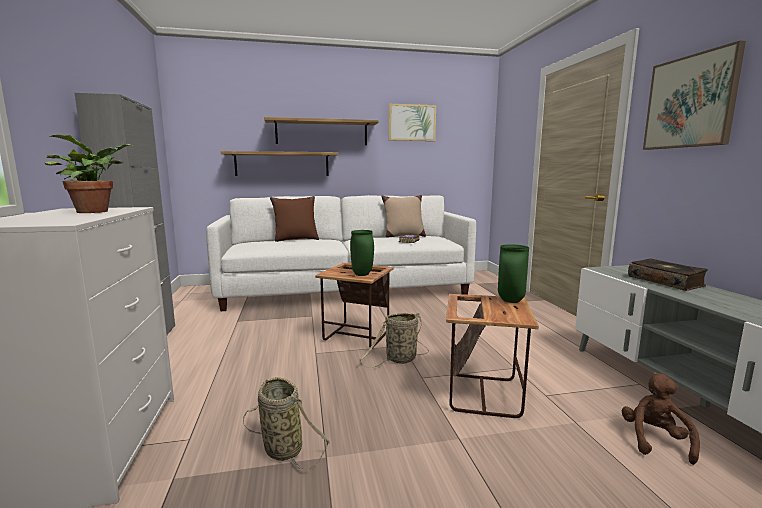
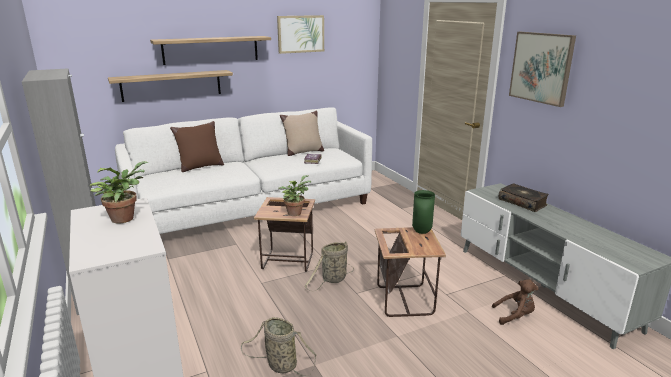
camera: 15 degrees left, 10 degrees up
(362, 274) = (295, 212): green vase -> potted plant
(655, 440) = (515, 316): brown plush toy -> brown plush toy turned 90 degrees clockwise

